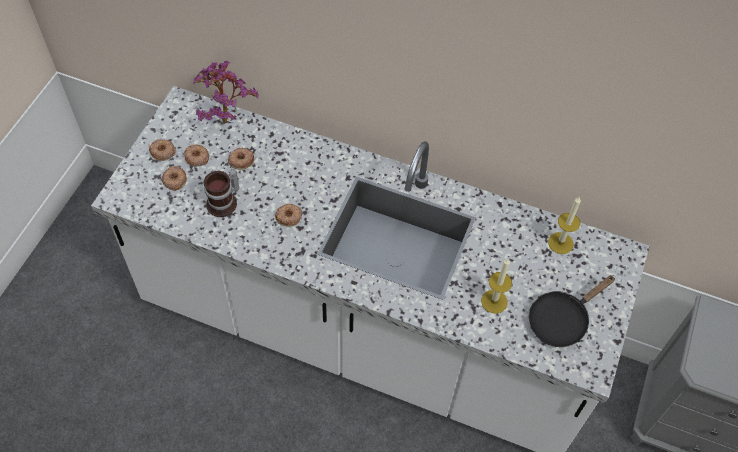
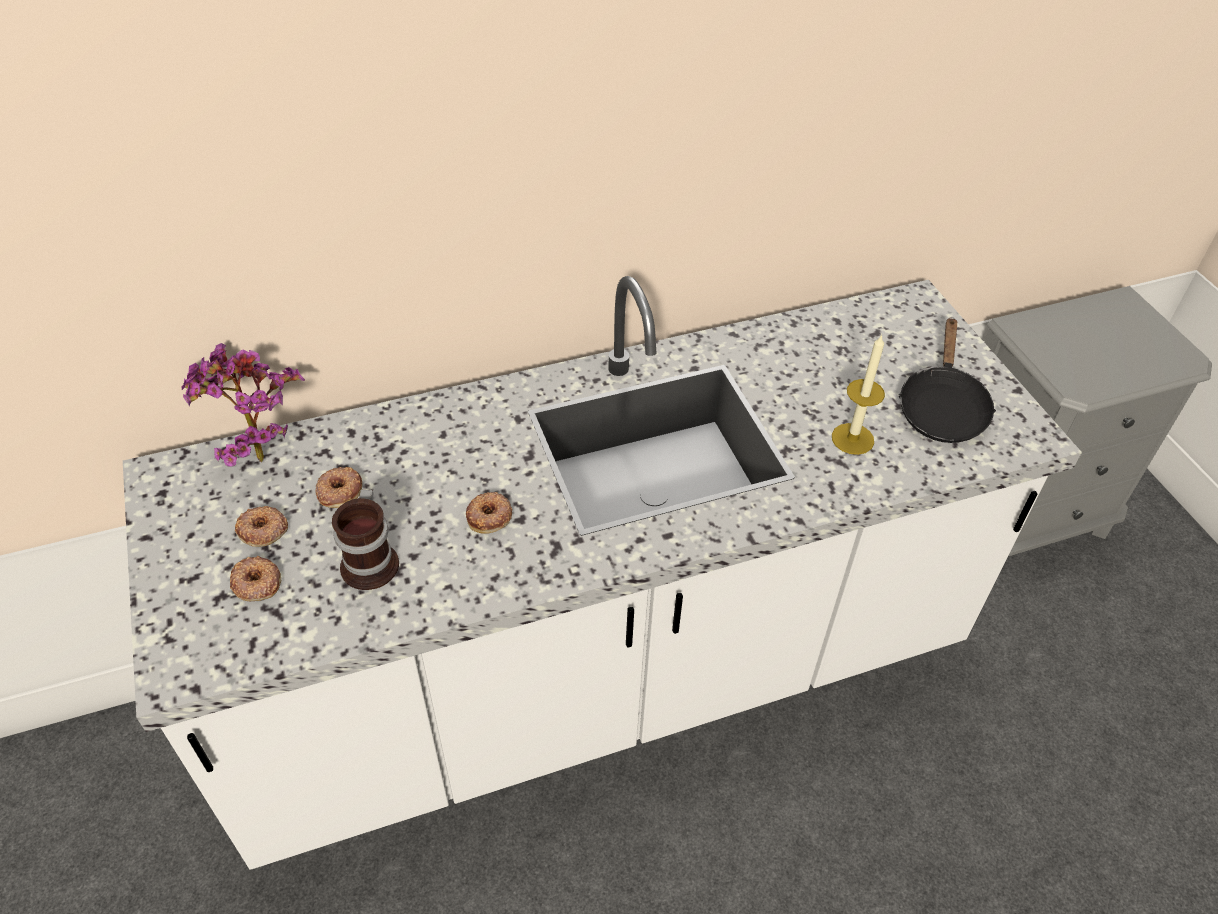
camera: 40 degrees left, 10 degrees down
(162, 152) = (194, 557): donut -> none
(560, 243) = (844, 332): candle -> none

